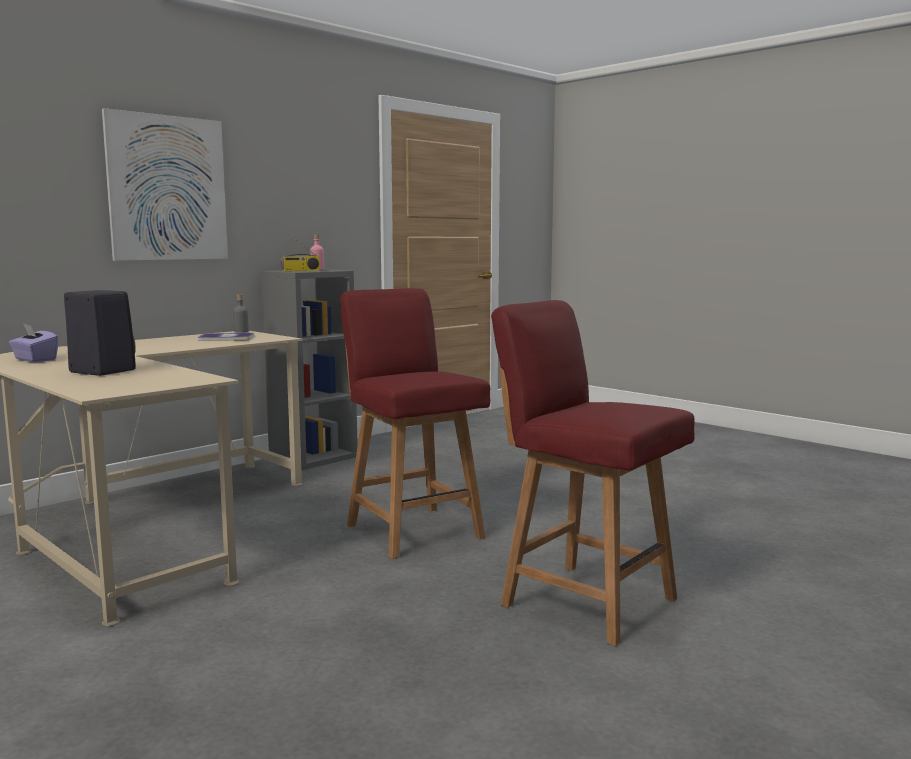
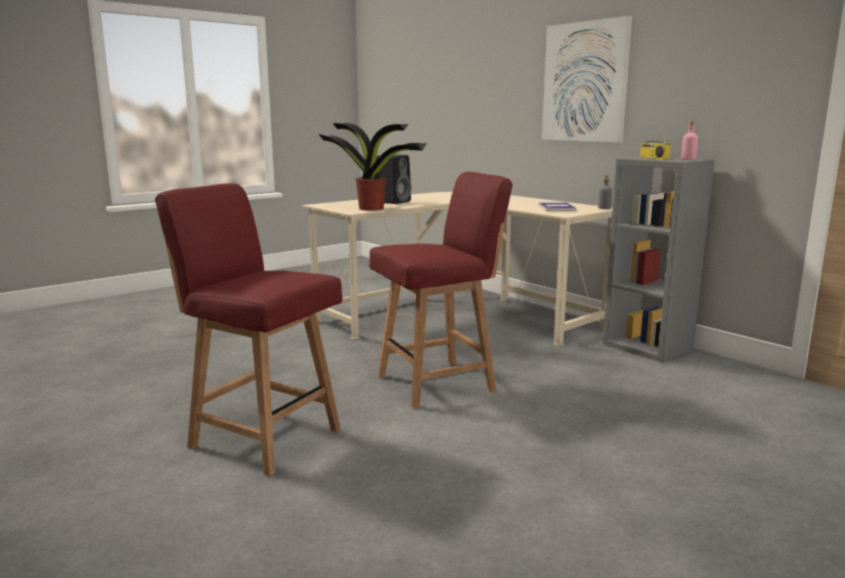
camera: 95 degrees right, 5 degrees up
(35, 360) = (441, 195): purple tissue box -> none
(182, 375) = (372, 209): none -> potted plant
(585, 600) = (263, 437): red chair -> red chair turned 105 degrees counterclockwise

